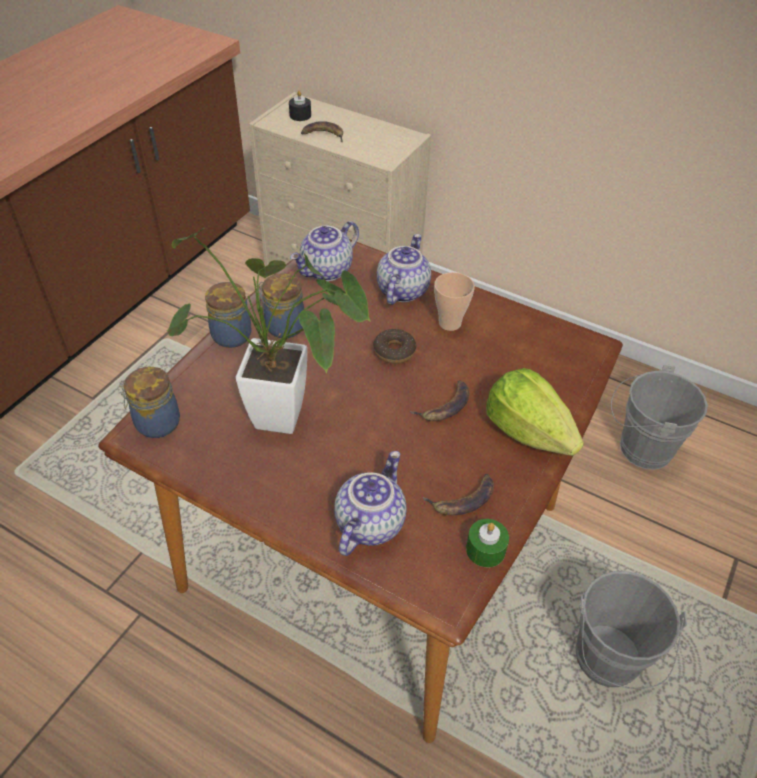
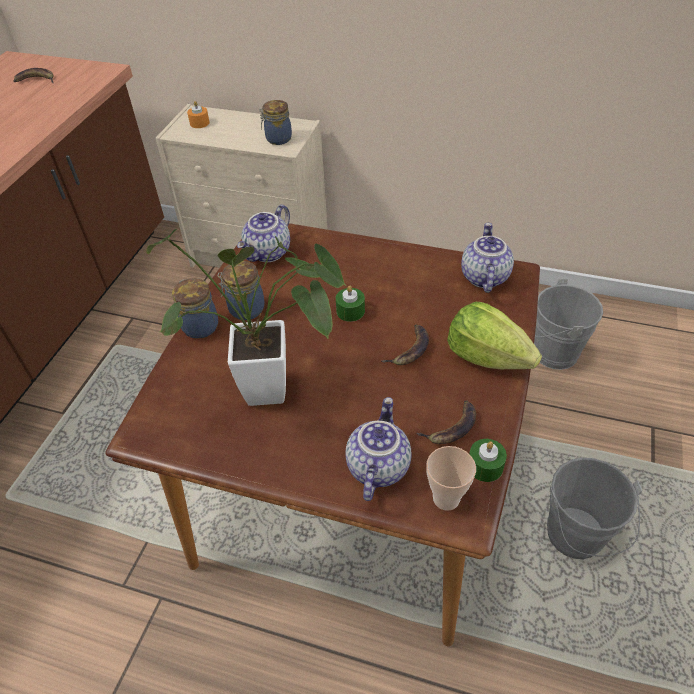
camera: 10 degrees left, 0 degrees up
(156, 423) = (154, 420): jar -> jar (277, 139)
(300, 115) = (199, 123): black candle -> orange candle
(323, 135) = (225, 136): banana -> banana (35, 80)
(394, 351) = (350, 311): donut -> green candle
(401, 290) = (339, 257): teapot -> teapot (483, 277)
(449, 323) = (390, 277): cup -> cup (446, 498)

